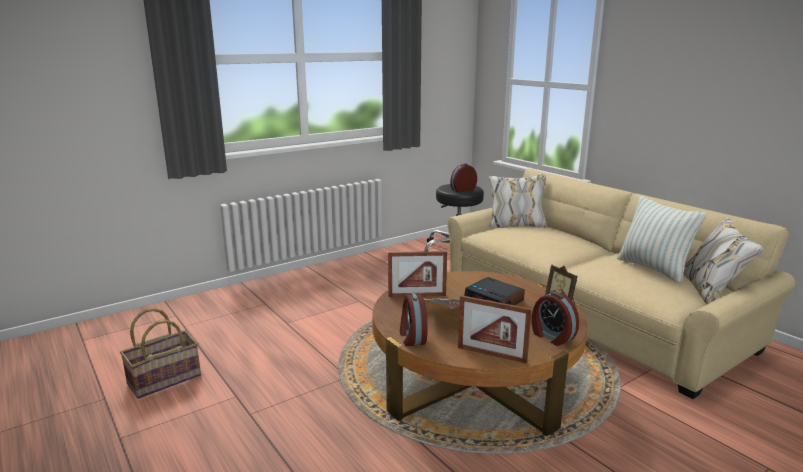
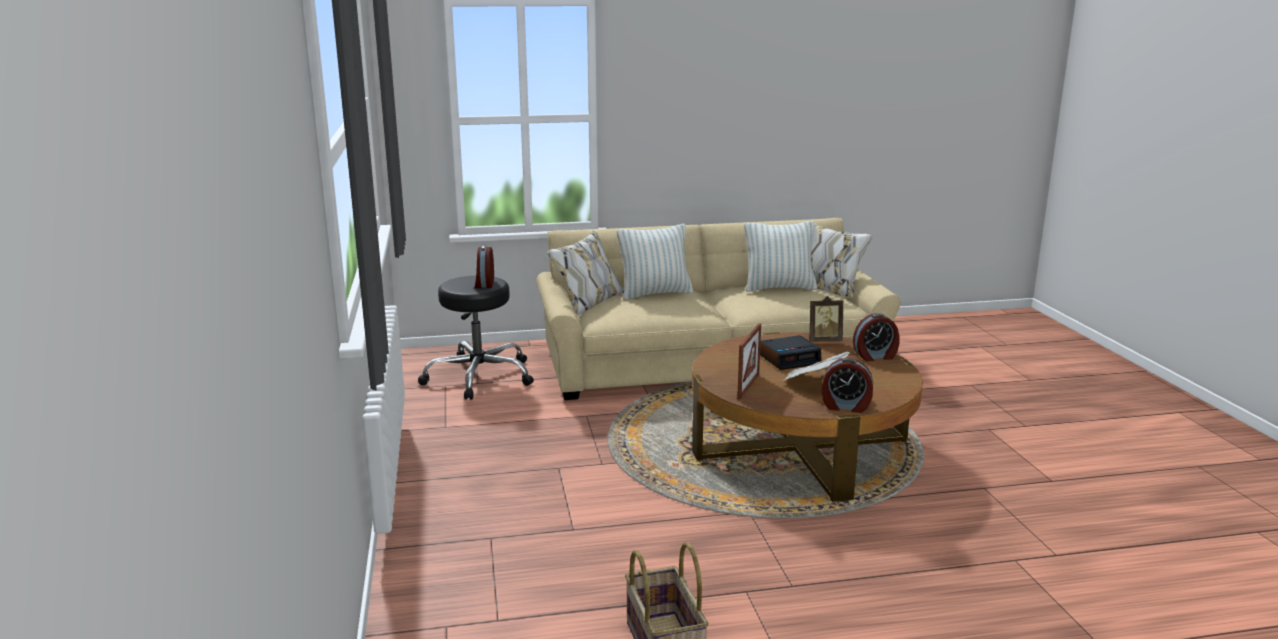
camera: 65 degrees left, 0 degrees up
(491, 354) = (896, 384): picture frame -> none
(556, 234) = (655, 294): none -> pillow

